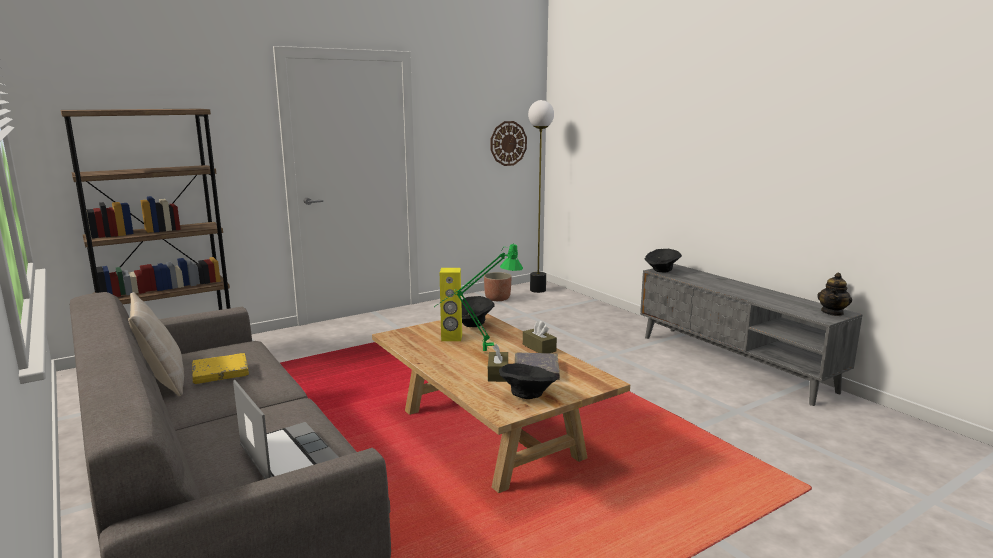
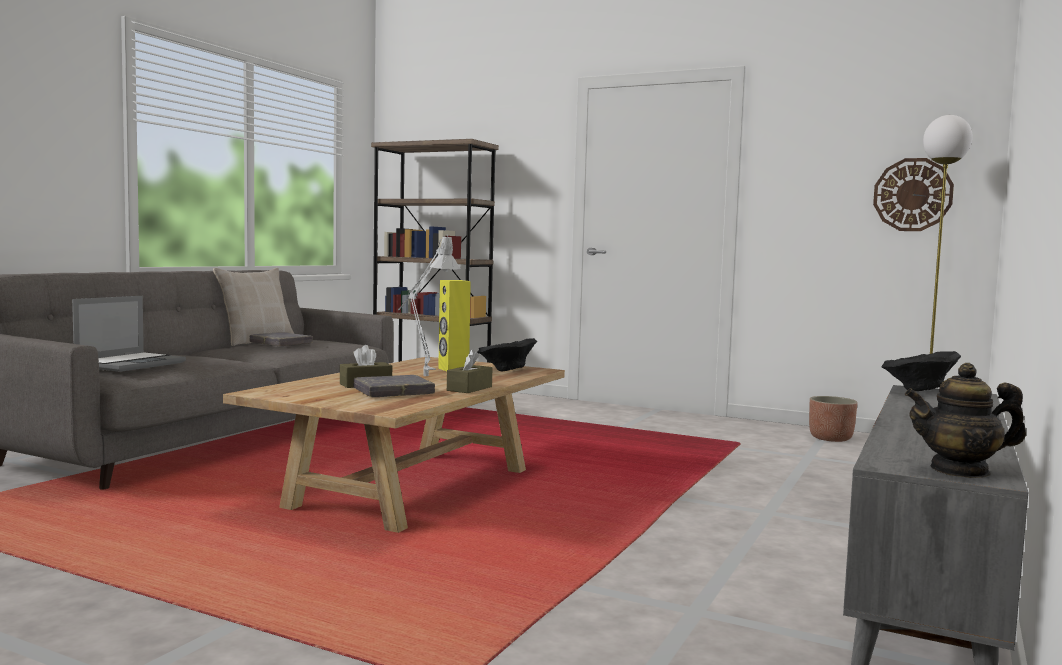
camera: 60 degrees right, 10 degrees down
(220, 372) = (281, 343): yellow book -> grey book
(479, 352) = (422, 377): green table lamp -> grey table lamp
(527, 395) = (313, 394): black bowl -> none

